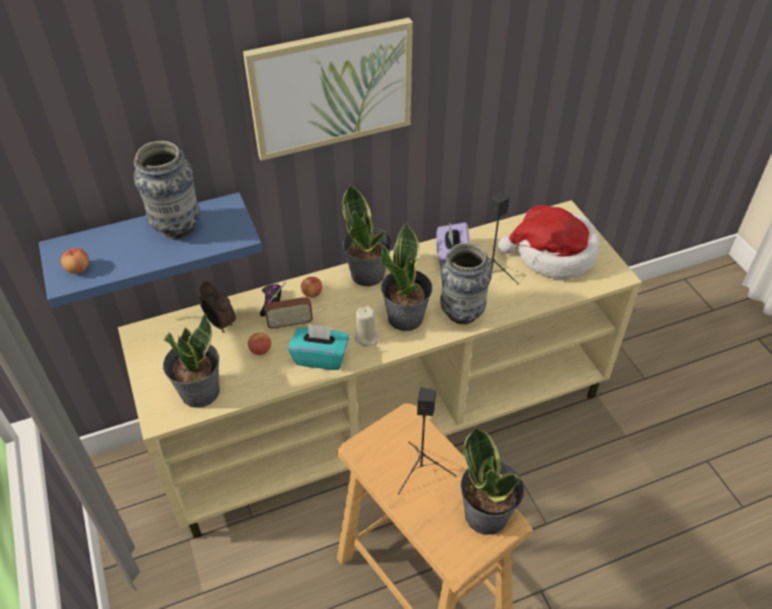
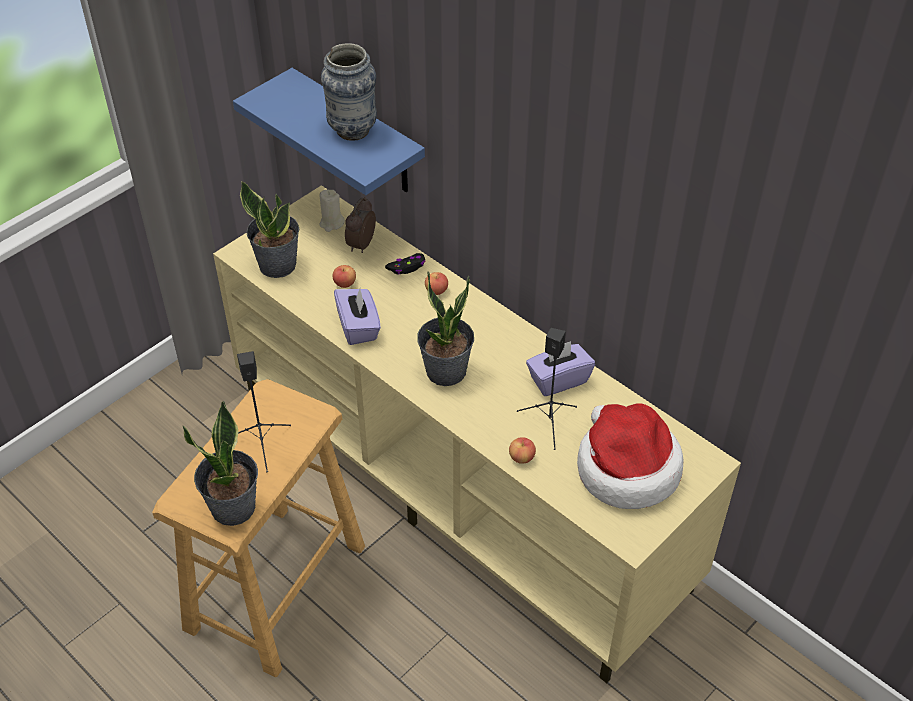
camera: 65 degrees right, 0 degrees up
(78, 269) = (272, 100): apple -> apple (521, 457)
(290, 324) = (388, 290): radio -> none
(320, 357) = (358, 327): turquoise tissue box -> purple tissue box
(331, 88) = (506, 112): picture -> none
(366, 337) = (402, 351): beige candle -> beige candle (331, 223)
(368, 274) = (489, 322): potted plant -> none
(462, 313) = (478, 414): vase -> none

